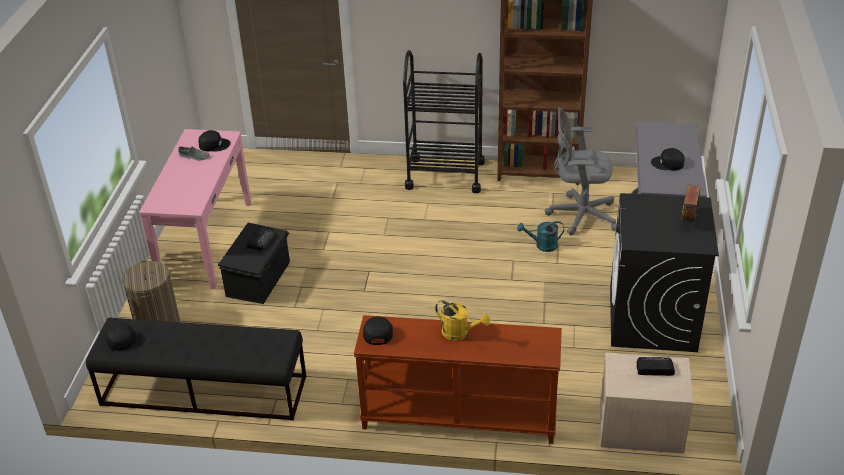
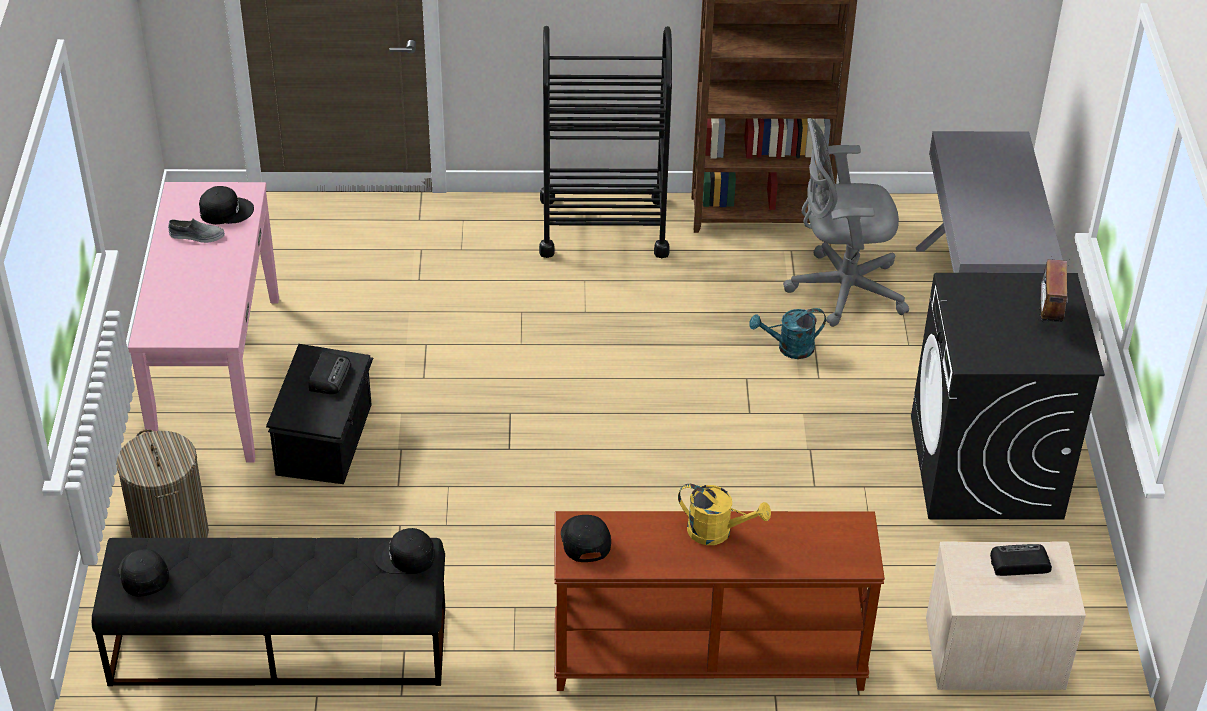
camera: 10 degrees left, 5 degrees up
(668, 163) = (995, 208): black cap -> black cap (405, 557)

